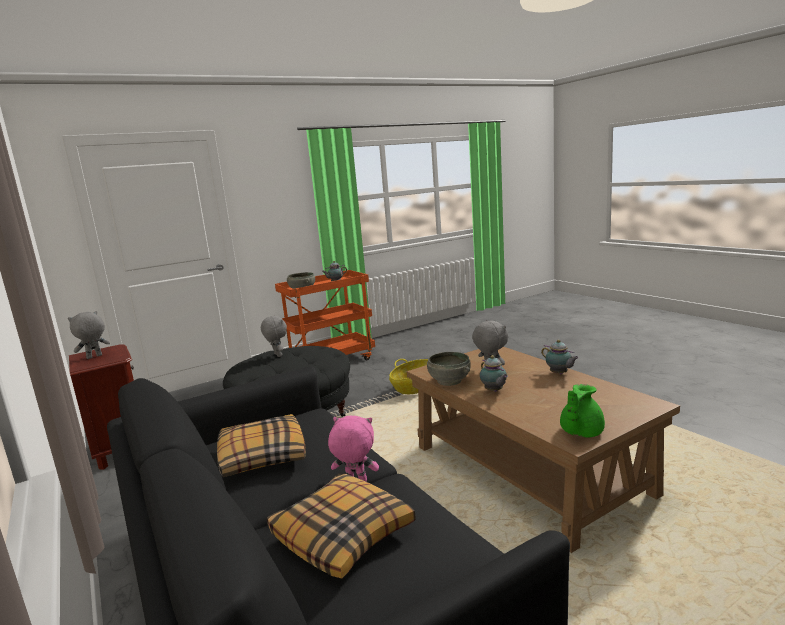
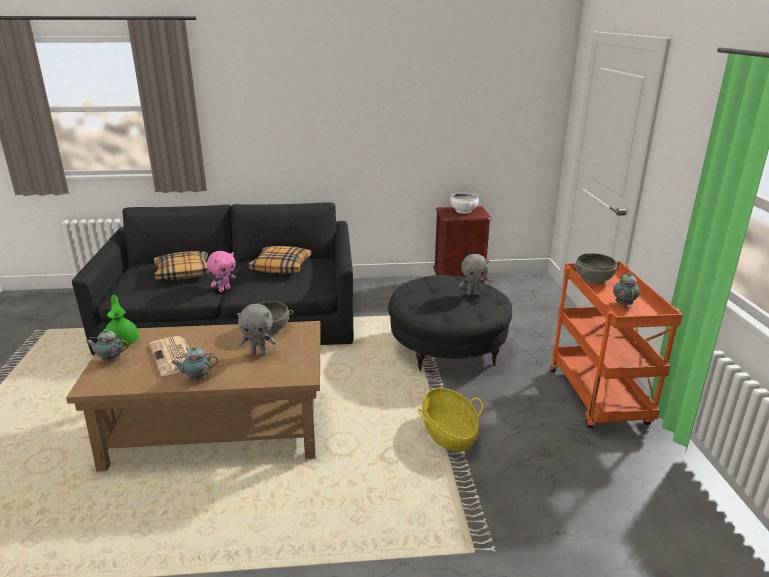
camera: 115 degrees right, 10 degrees up
(94, 357) = (463, 211): grey plush toy -> white bowl
(494, 391) = (222, 338): teapot -> teapot (110, 360)
(553, 395) = (174, 356): none -> newspaper

